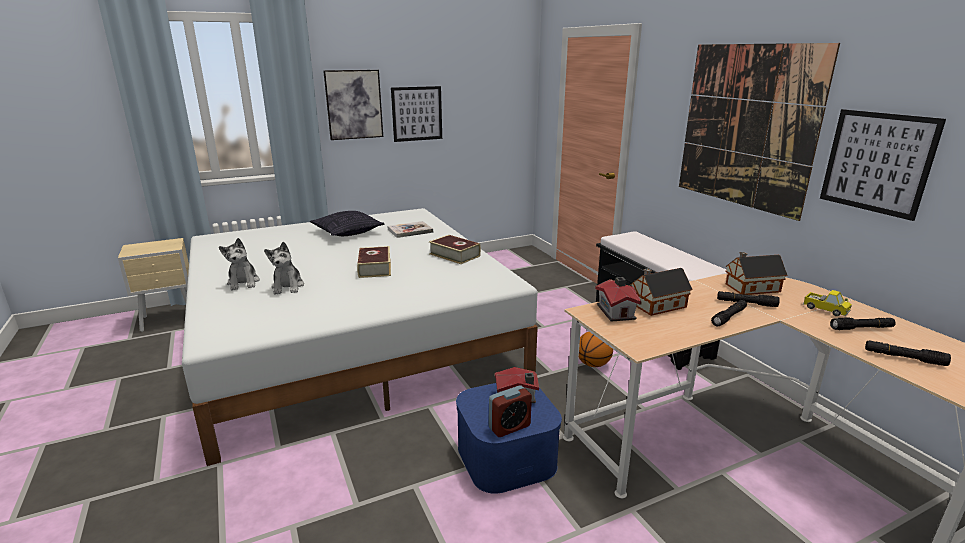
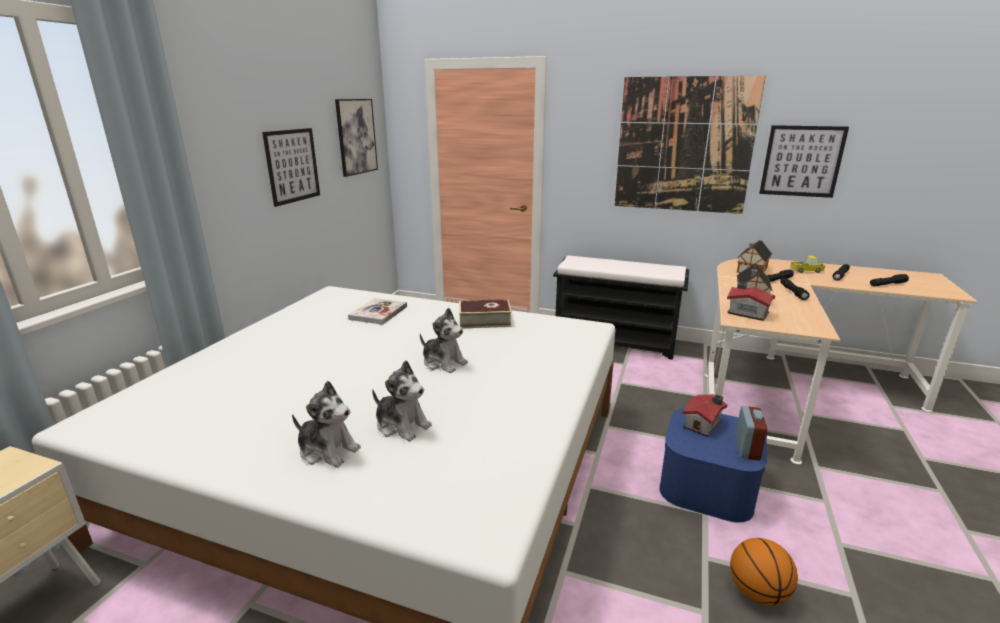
camera: 45 degrees left, 0 degrees up
(347, 232) = (307, 338): pillow -> none
(354, 104) = (224, 159): picture -> picture (356, 136)
(374, 268) = (443, 362): book -> plush toy
(593, 364) = (624, 382): basketball -> basketball (757, 593)

